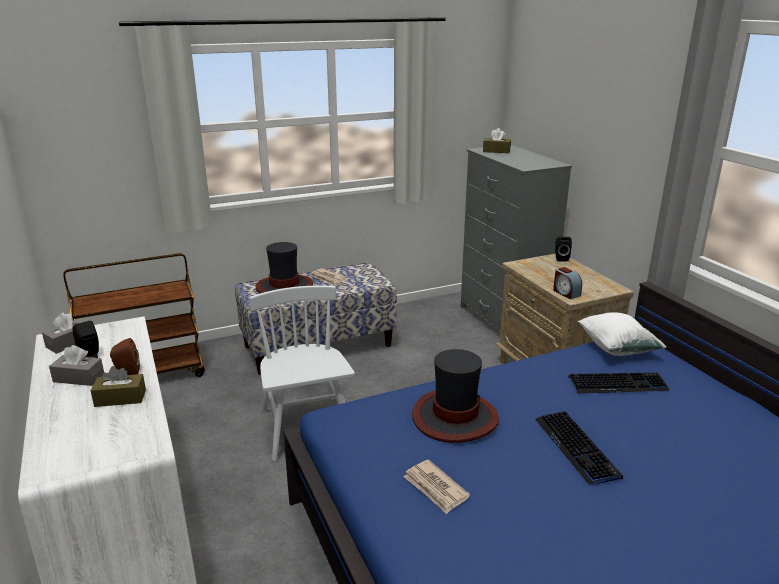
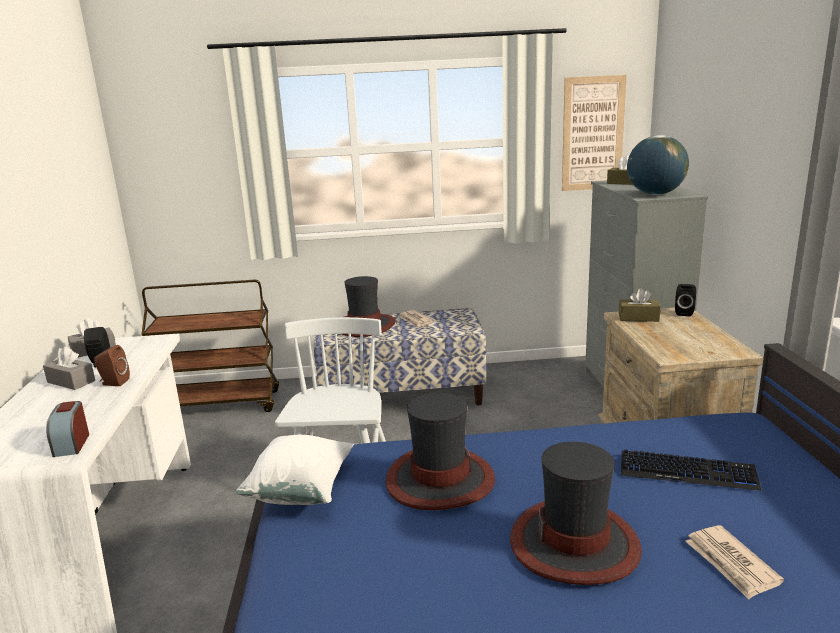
camera: 20 degrees right, 5 degrees down
(120, 398) = (87, 404): brown tissue box -> brown tissue box (638, 318)
(435, 488) = (358, 559): newspaper -> newspaper (731, 564)
(461, 106) = (593, 134): none -> picture
(532, 164) = (655, 194): none -> globe
(566, 293) = (663, 351): alarm clock -> alarm clock (71, 444)
(576, 448) = (575, 543): keyboard -> hat
(617, 348) = (714, 428): white pillow -> white pillow (300, 491)

